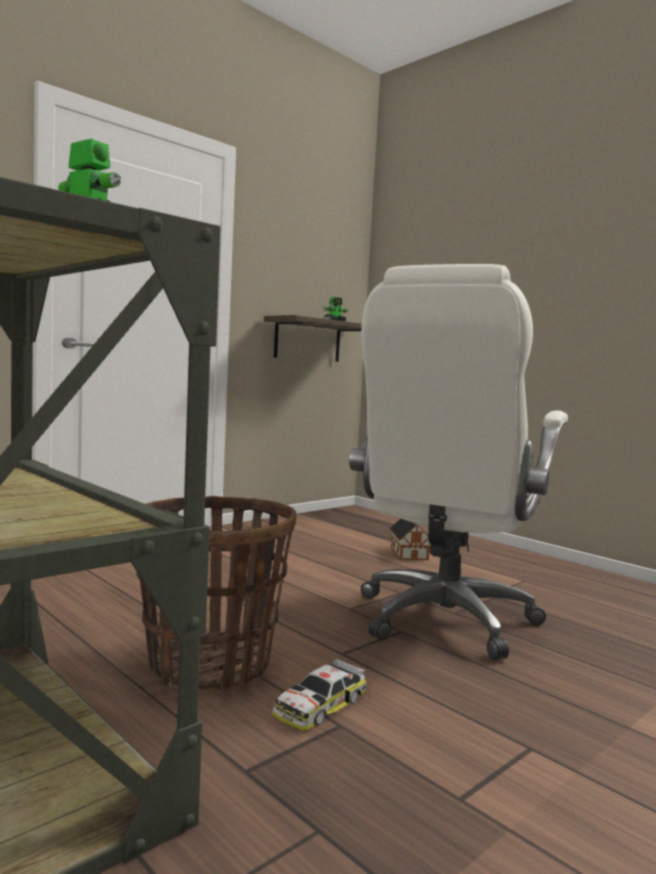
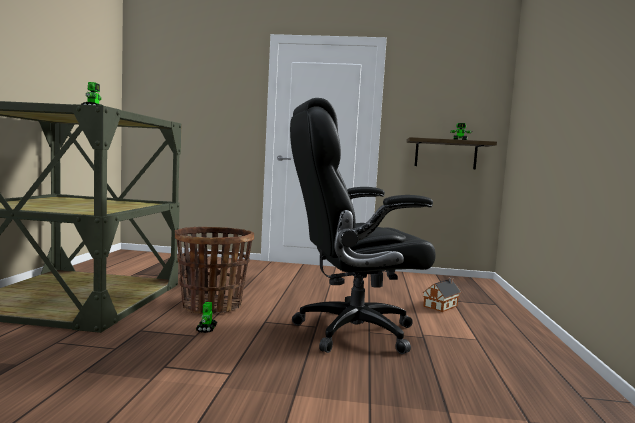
camera: 50 degrees right, 0 degrees up
(319, 706) = (206, 329): toy car -> toy robot
(444, 620) = (352, 332): white office chair -> black office chair

